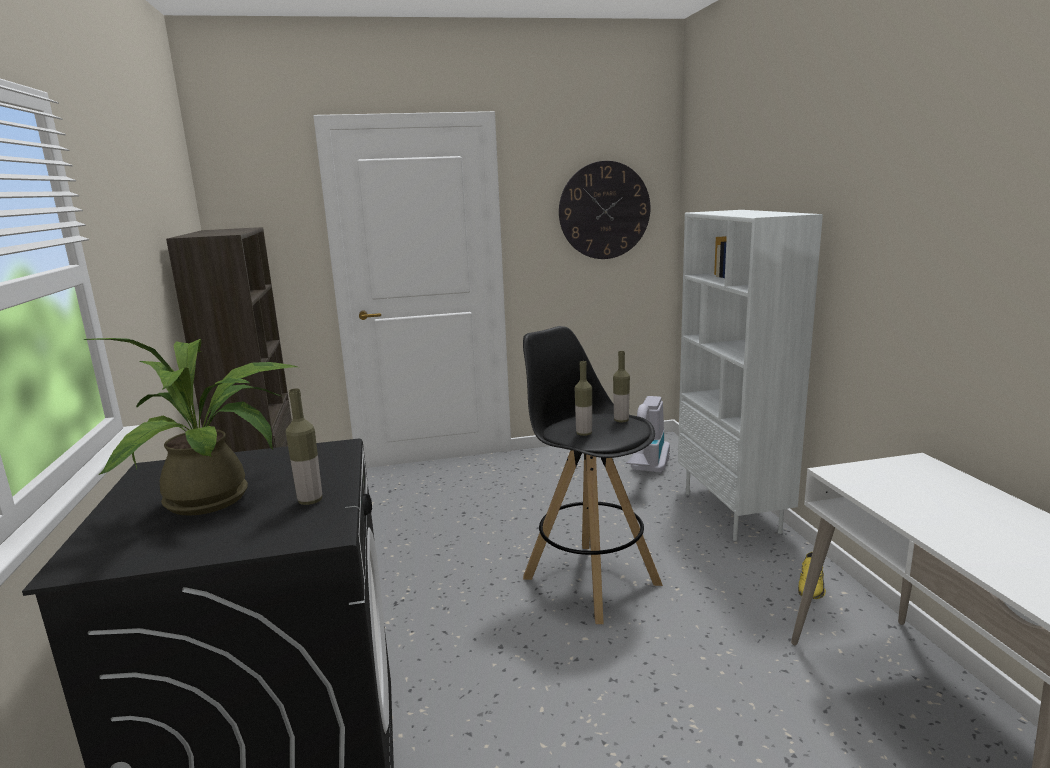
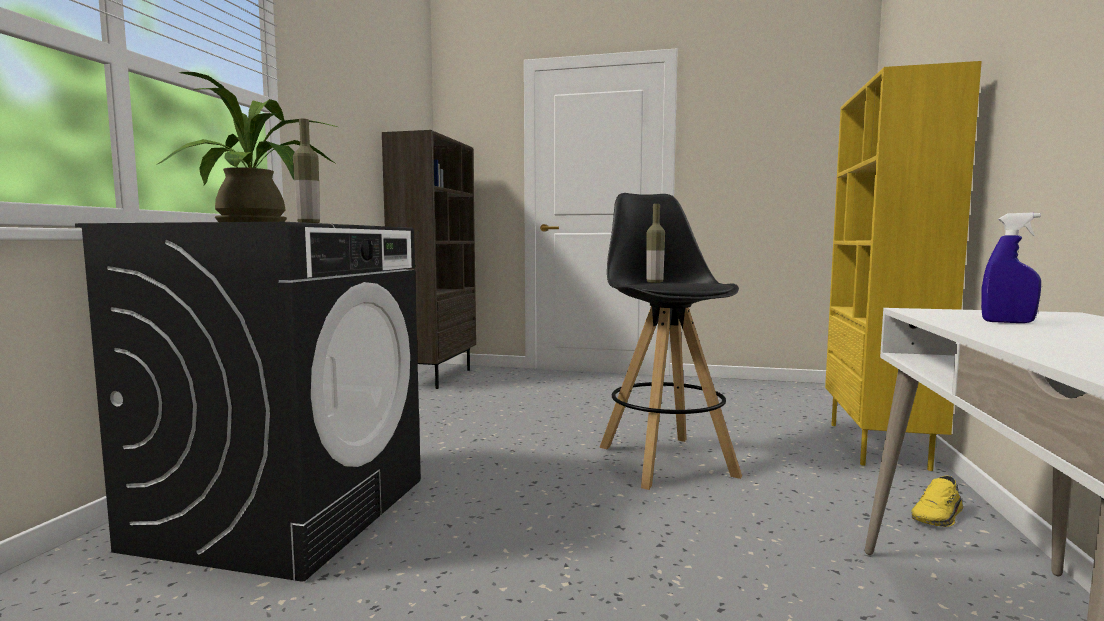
camera: 25 degrees right, 10 degrees down
(604, 210) = (784, 139): wall clock -> none
(621, 420) = (706, 281): bottle -> none
(647, 472) = (799, 406): vacuum cleaner -> none
(733, 512) = (879, 446): white bookcase -> yellow bookcase
(911, 495) = (1007, 322): none -> blue spray bottle

